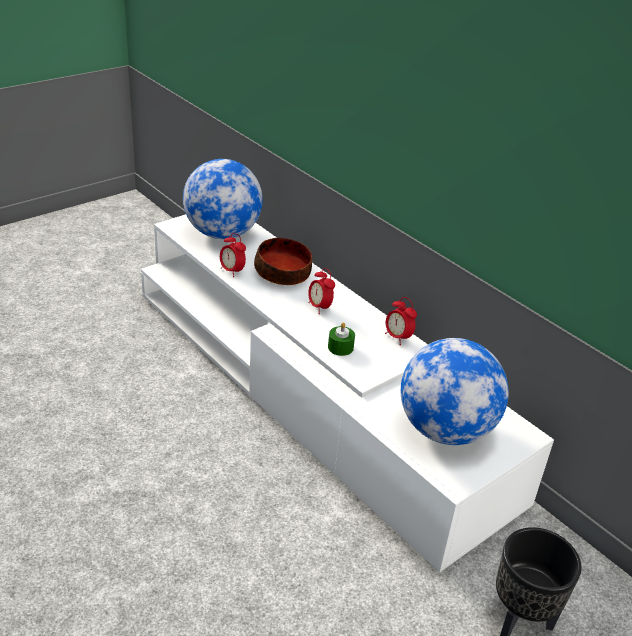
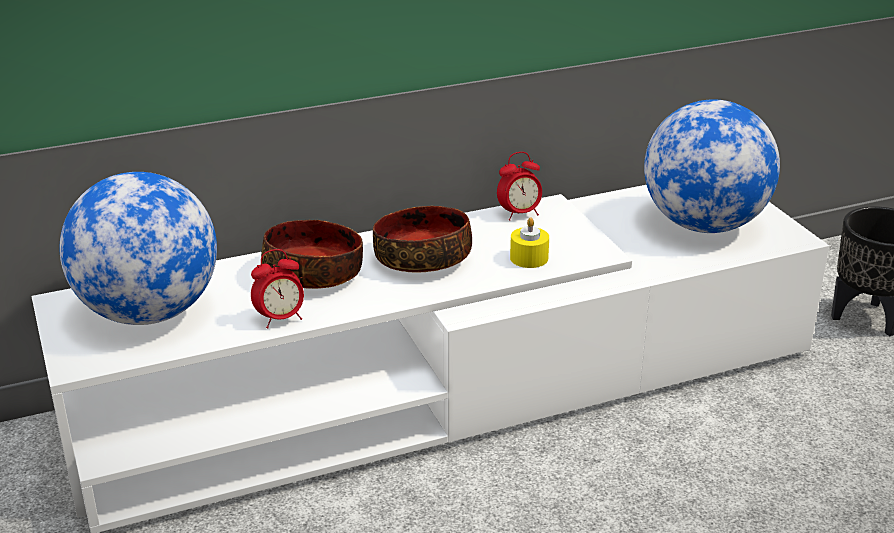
camera: 70 degrees left, 5 degrees down
(319, 307) = (423, 258): alarm clock -> bowl
(340, 347) = (529, 258): green candle -> yellow candle

